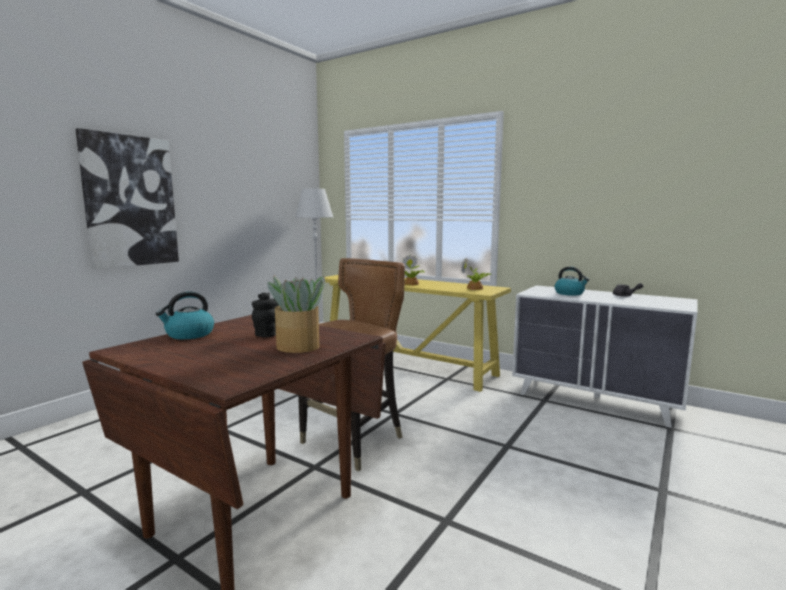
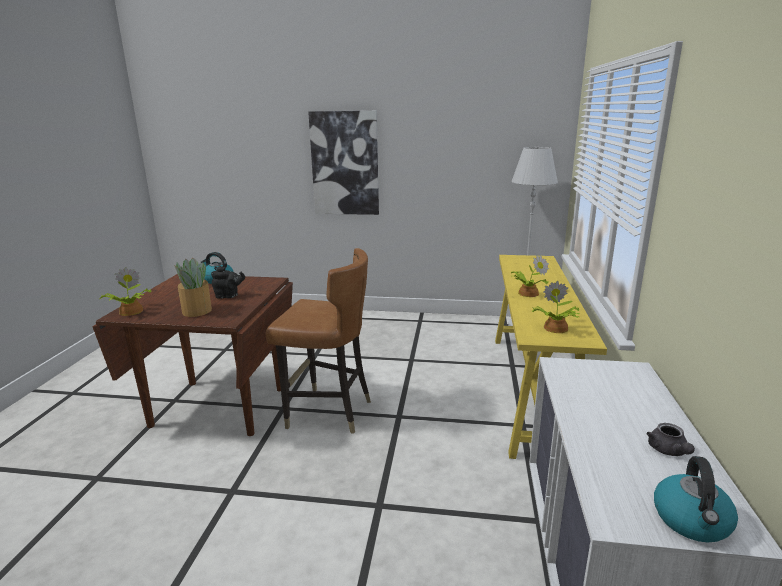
camera: 65 degrees right, 10 degrees up
(228, 377) = (130, 312): none -> potted plant
(569, 293) = (607, 395): kettle -> kettle (692, 521)

